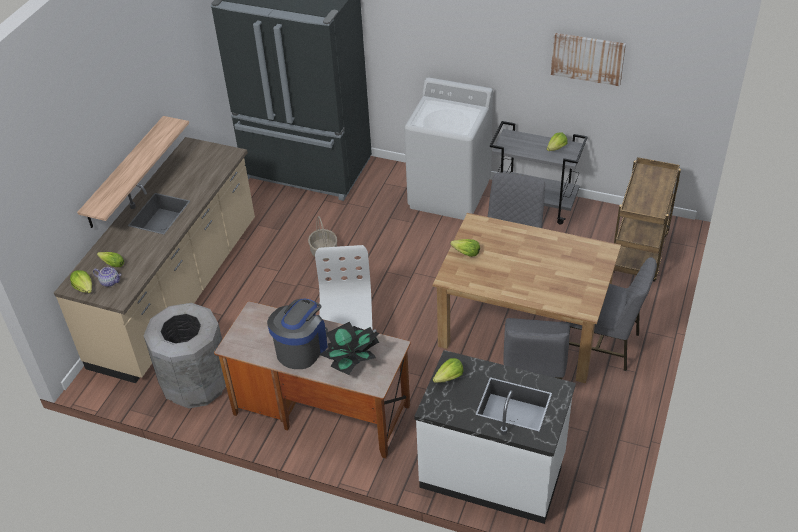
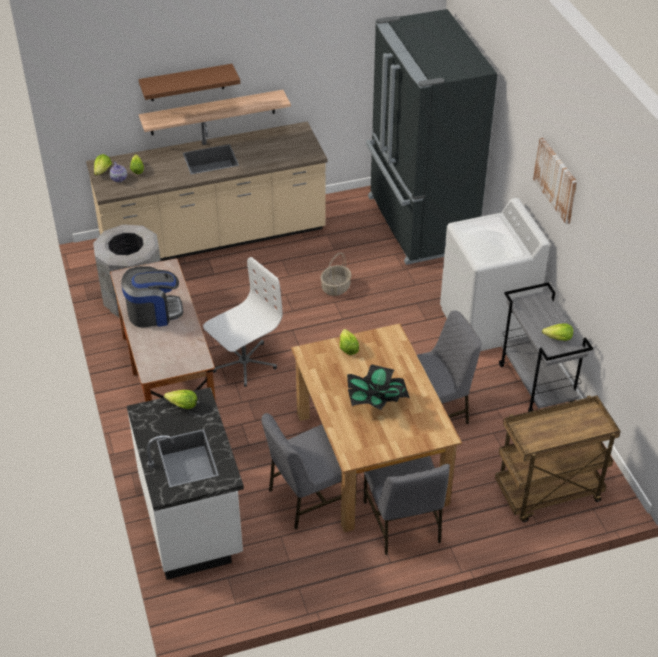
camera: 50 degrees right, 0 degrees up
(101, 153) = (186, 82): none -> brown shelf
(352, 361) = (164, 347): potted plant -> potted plant (377, 404)
(587, 58) = (610, 264): picture -> picture (556, 179)

